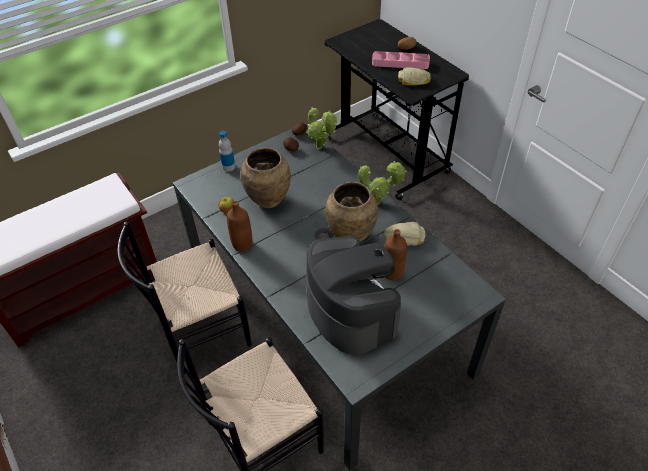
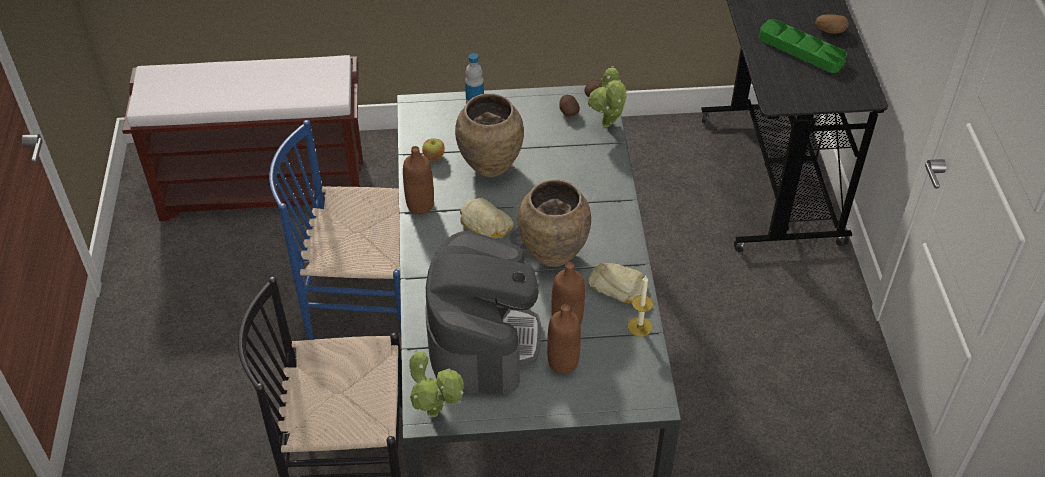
camera: 30 degrees right, 0 degrees up
(199, 330) = (360, 298): black chair -> blue chair
(379, 203) = (622, 230): potted plant -> potted plant (436, 415)
(400, 63) = (801, 50): pink tray -> green tray
(411, 300) = (563, 362): none -> brown bottle
(414, 80) = (798, 83): bread -> bread (485, 224)
(437, 255) = (639, 327): none -> candle

